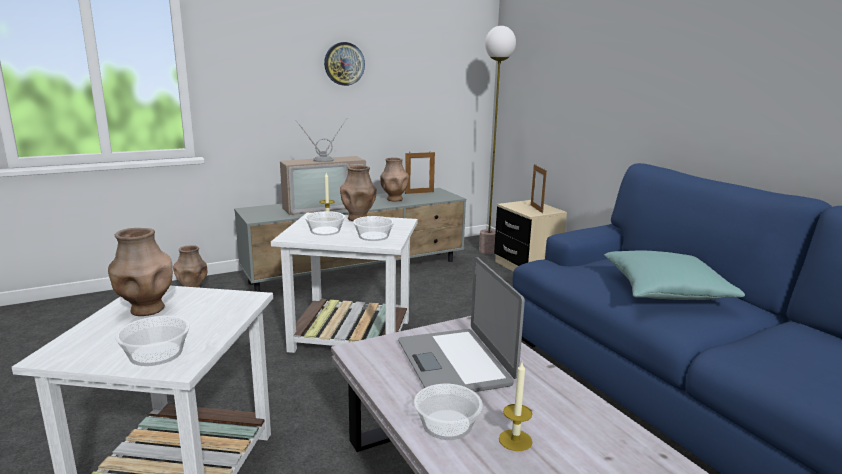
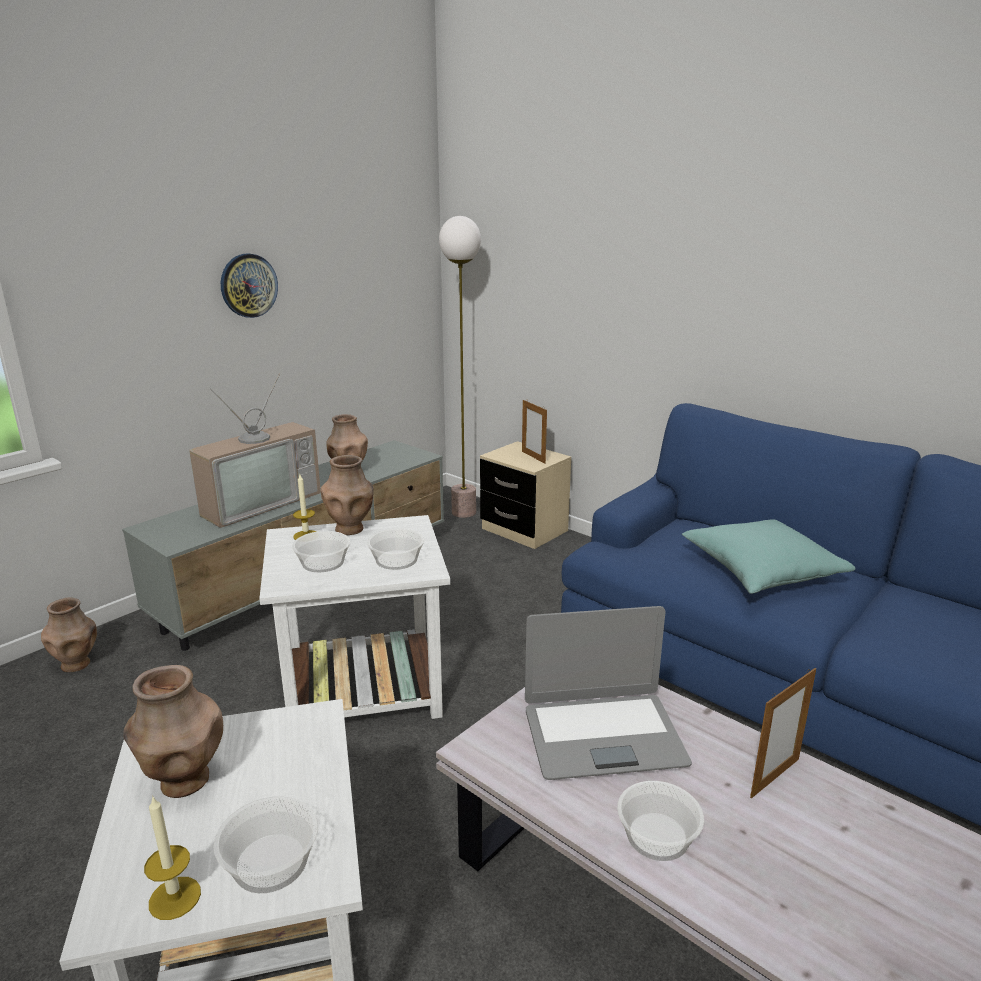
camera: 20 degrees left, 5 degrees up
(419, 192) = (374, 454): picture frame -> picture frame (775, 777)
(455, 362) = (603, 736): laptop -> laptop turned 60 degrees counterclockwise
(515, 440) = (742, 835): candle -> candle (175, 898)

